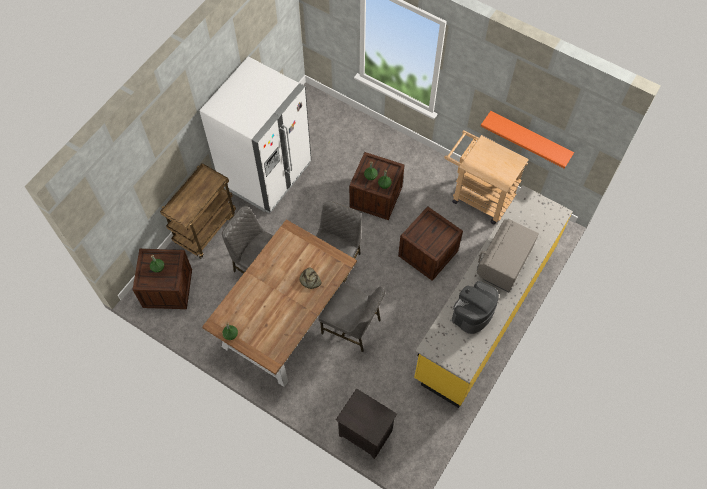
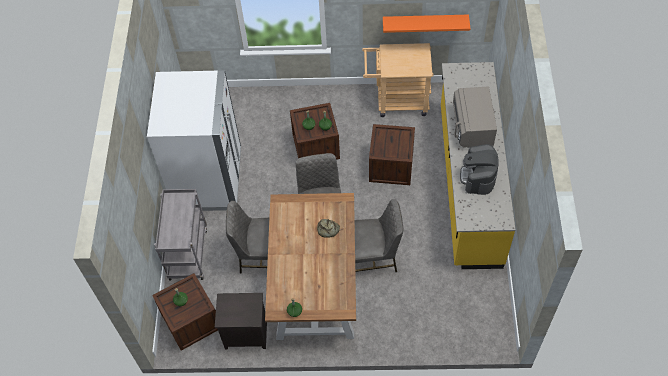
camera: 30 degrees left, 5 degrees down
(205, 228) = (187, 253): brown cart -> grey cart
(364, 433) = (446, 333): black nightstand -> black nightstand (245, 334)

